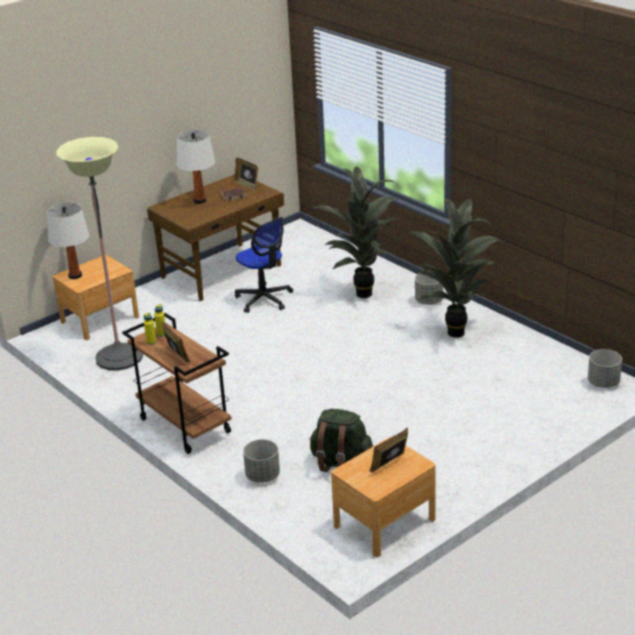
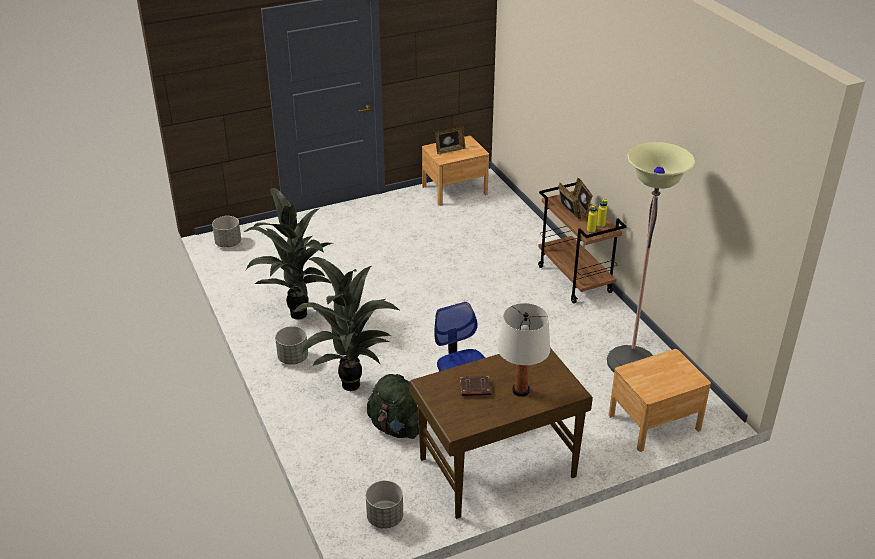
camera: 165 degrees left, 5 degrees up
(75, 276) = (683, 375): white table lamp -> none
(247, 185) = (449, 407): picture frame -> picture frame (568, 213)
(263, 475) = (523, 231): grey planter -> grey planter (385, 518)
(341, 462) = (463, 228): green backpack -> green backpack (396, 427)

